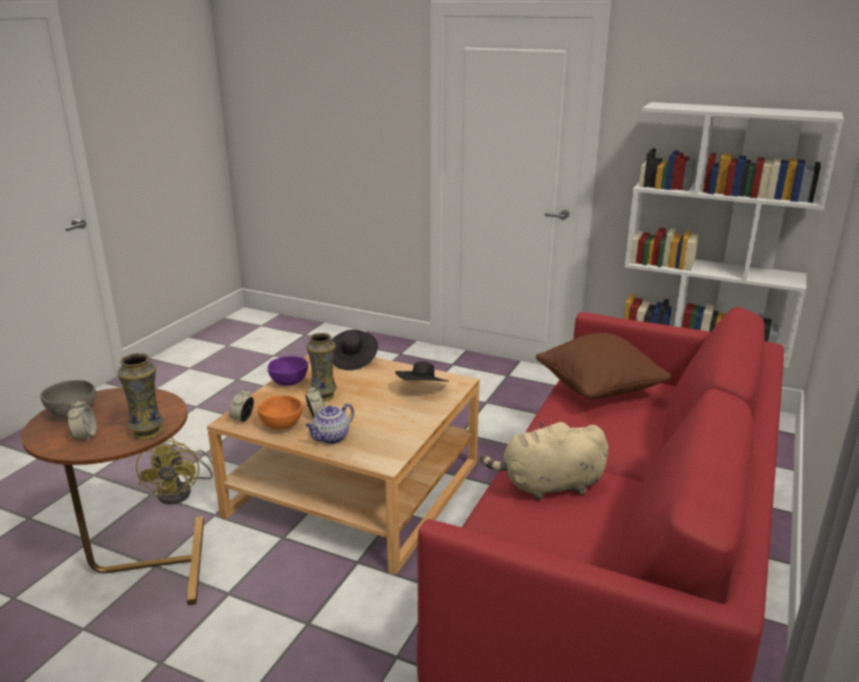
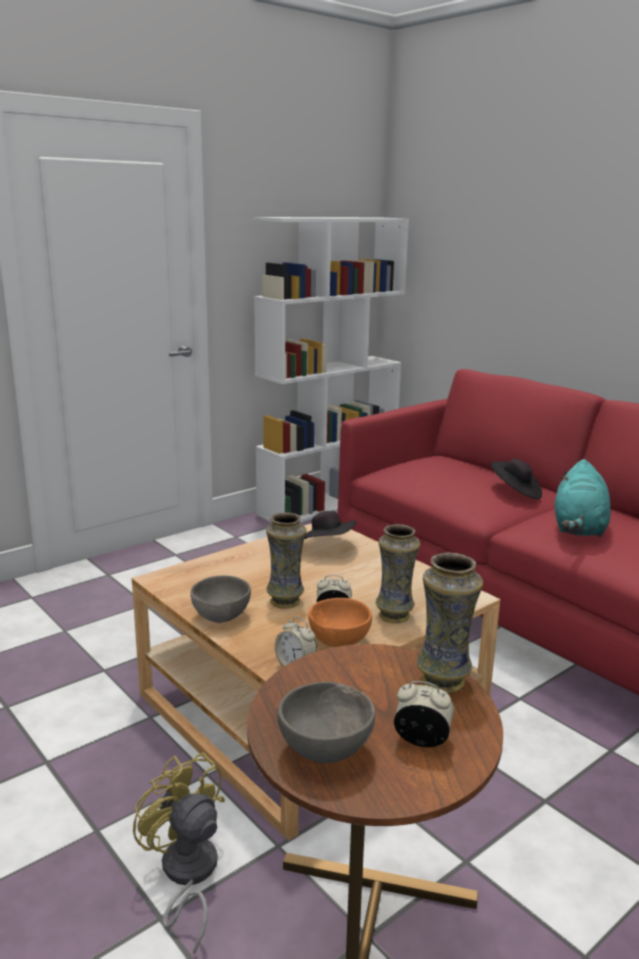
camera: 65 degrees left, 5 degrees down
(181, 492) = (186, 875): yellow fan -> yellow fan turned 150 degrees counterclockwise
(289, 382) = (220, 616): purple bowl -> grey bowl
(331, 438) = (395, 616): teapot -> vase
(352, 360) = (204, 566): black hat -> black hat (515, 492)
(548, 486) = (578, 528): beige plush toy -> turquoise plush toy
(599, 391) = (428, 475): brown pillow -> none

